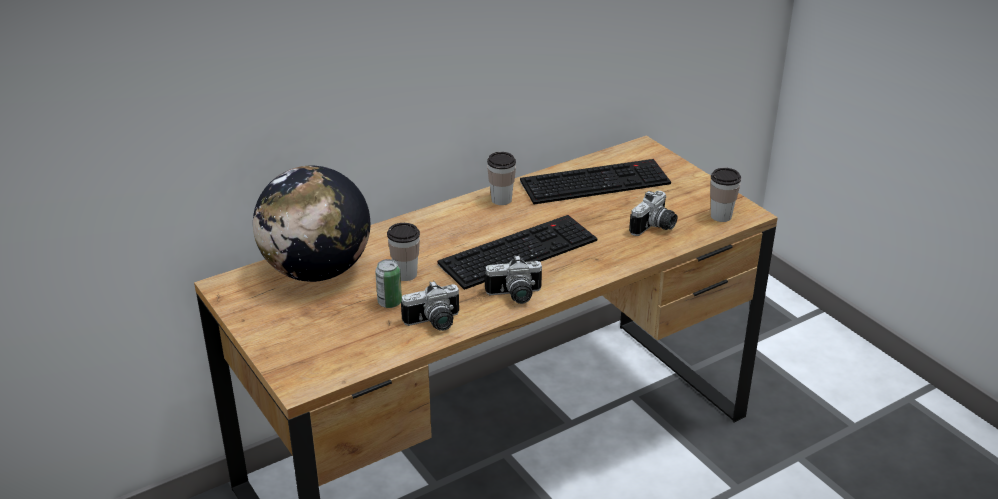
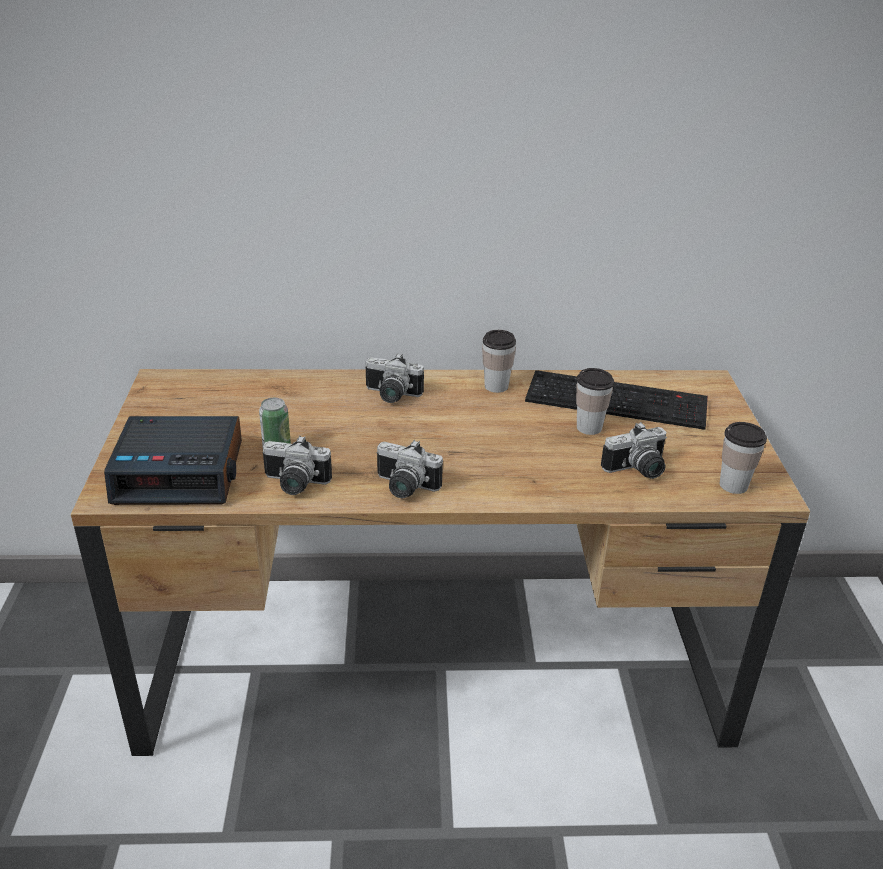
camera: 30 degrees right, 0 degrees up
(316, 271) = (247, 395): globe -> none
(336, 347) = (181, 472): none -> alarm clock
(405, 274) = (322, 426): cup -> cup (589, 427)
(431, 233) = (391, 396): none -> camera
(518, 250) = (458, 442): keyboard -> none

